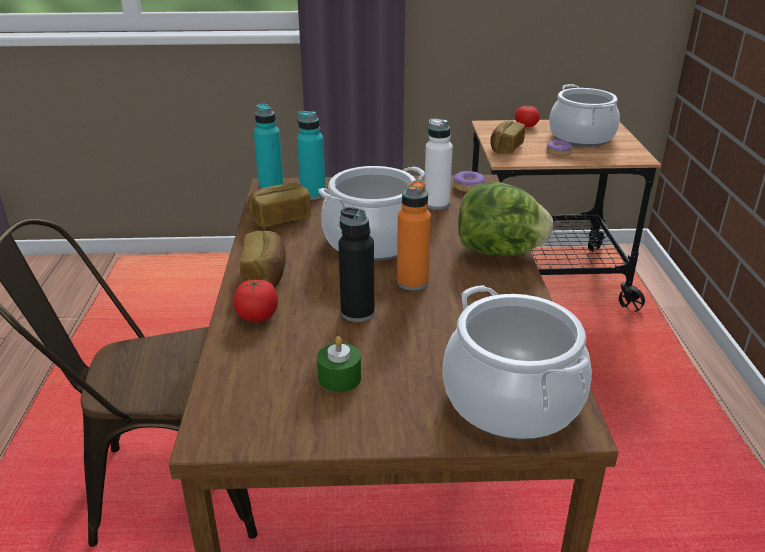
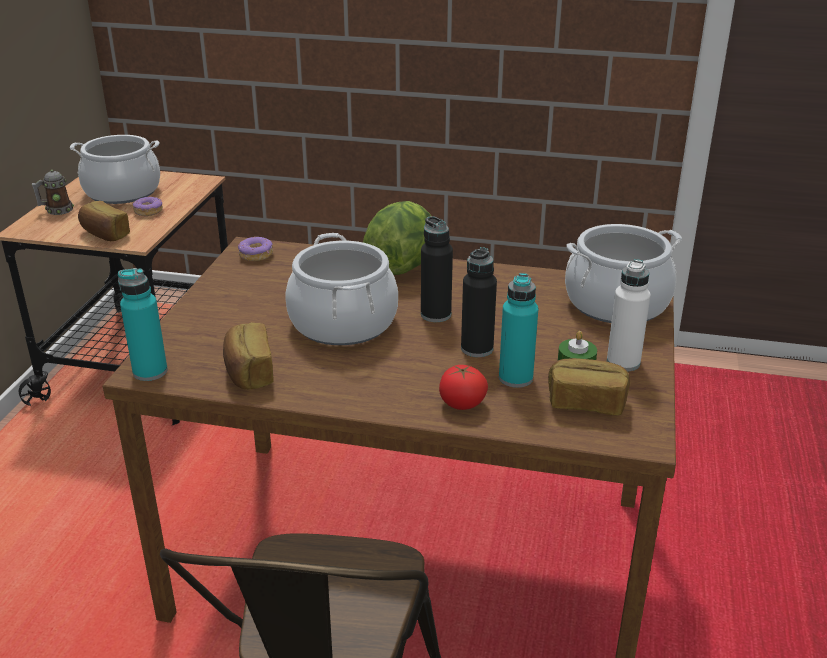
camera: 75 degrees left, 0 degrees up
(266, 276) = (382, 392): bread -> bread (586, 402)
(313, 194) = (197, 345): turquoise bottle -> turquoise bottle (515, 378)
(412, 282) = (436, 315): orange bottle -> black bottle
(436, 204) = (283, 277): white bottle -> white bottle (623, 362)
(526, 126) = (56, 210): tomato -> mug

